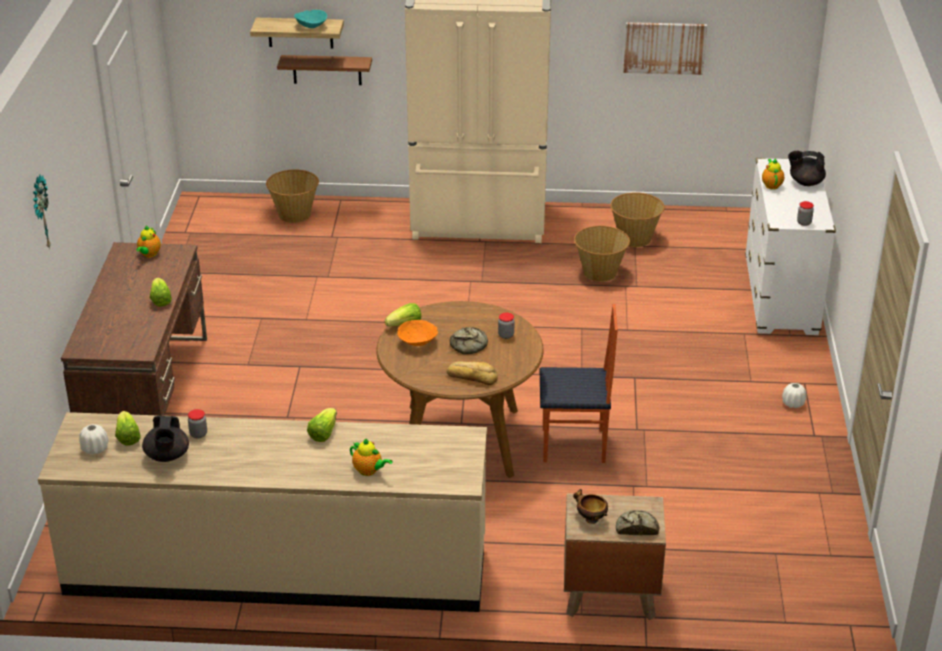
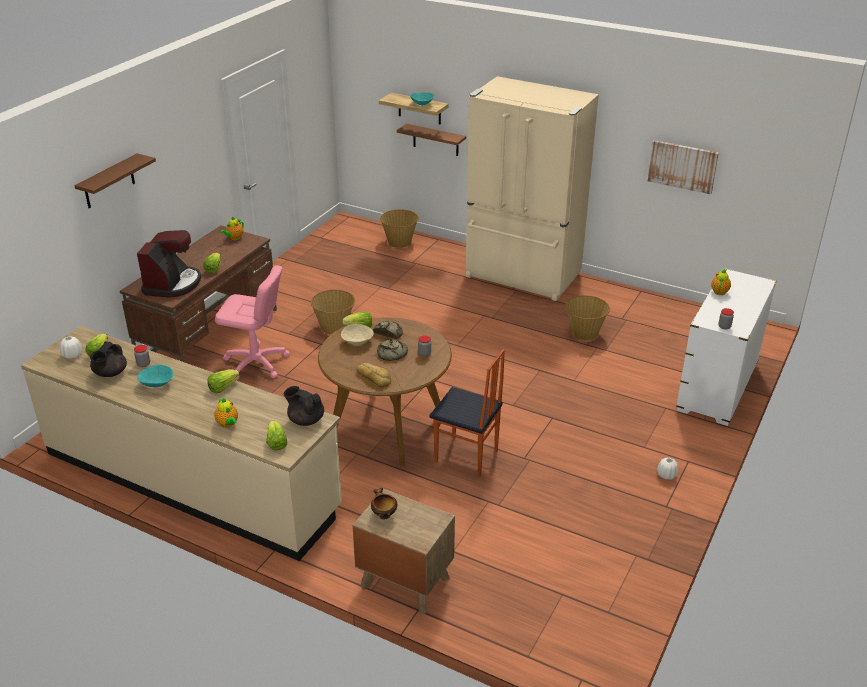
camera: 25 degrees right, 0 degrees up
(39, 213) = (109, 182): wall clock -> brown shelf
(125, 332) = (173, 284): none -> coffee machine
(237, 411) = (256, 363): none -> pink office chair
(239, 452) = (156, 384): none -> turquoise bowl
(418, 342) = (358, 342): orange bowl -> beige bowl
(442, 474) = (276, 442): none -> lettuce
(635, 238) = (630, 314): basket -> basket (334, 327)
(636, 527) = (413, 533): bread -> bread (388, 332)
(805, 182) = (750, 296): black teapot -> black teapot (305, 420)

